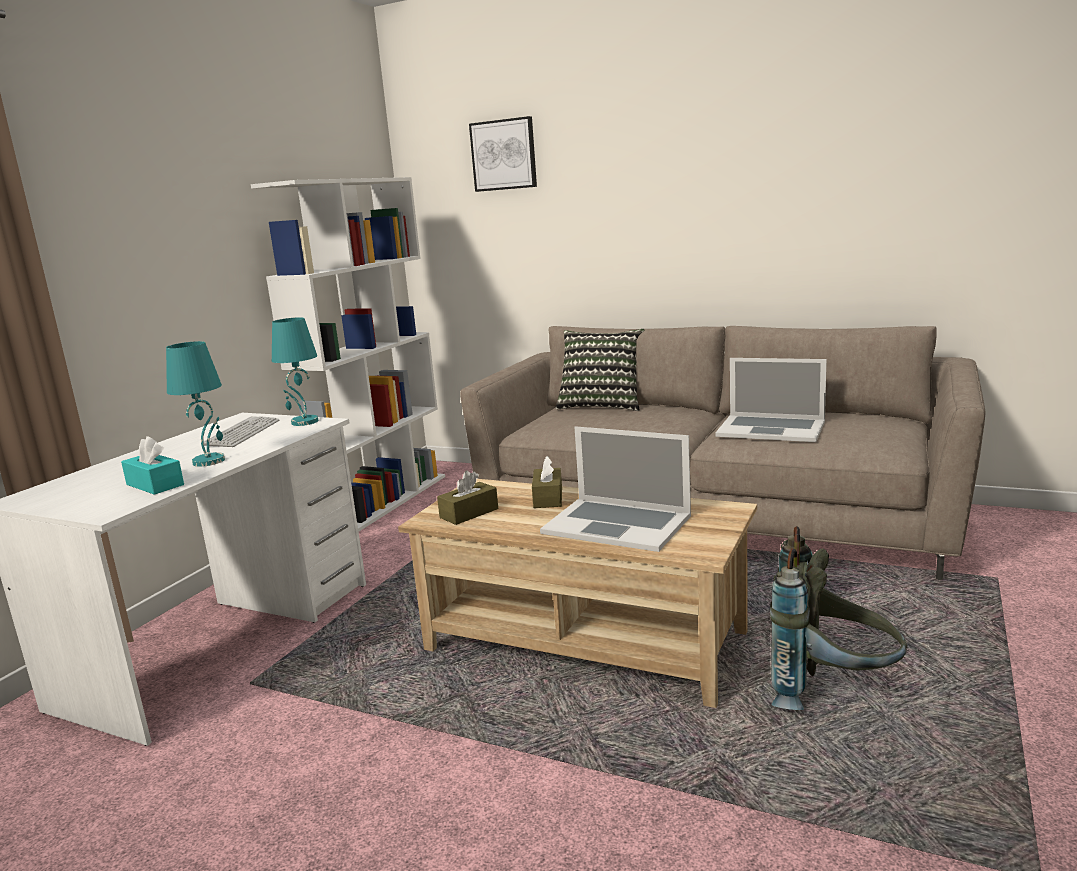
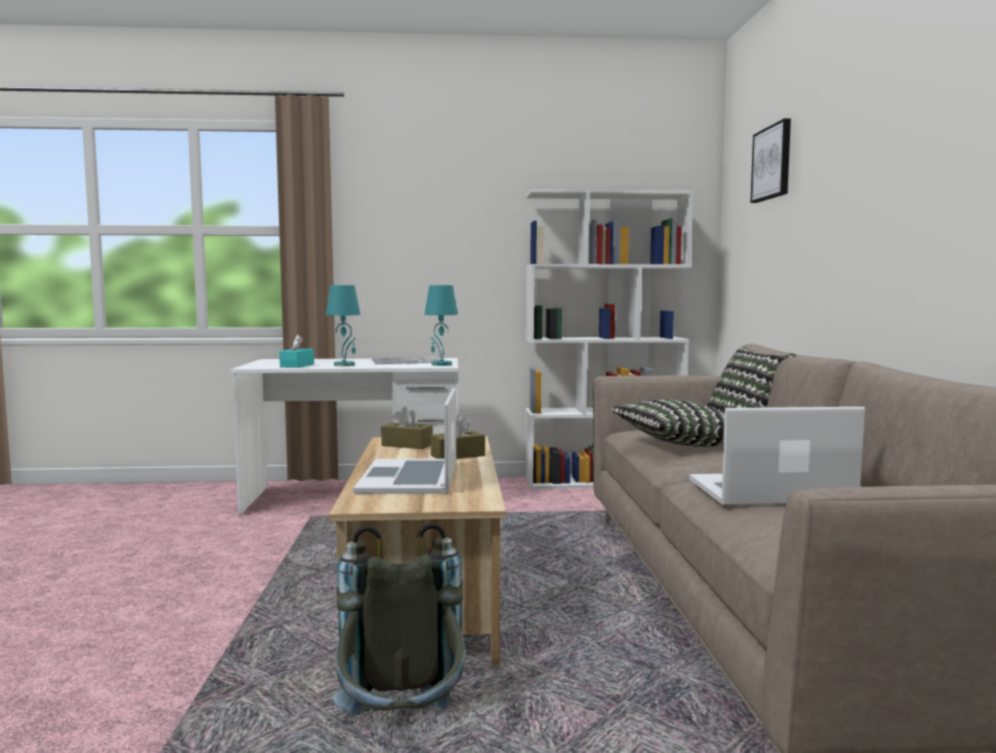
camera: 60 degrees right, 10 degrees down
(611, 425) = (678, 445): none -> pillow
(771, 429) = (770, 491): laptop -> laptop turned 90 degrees clockwise

